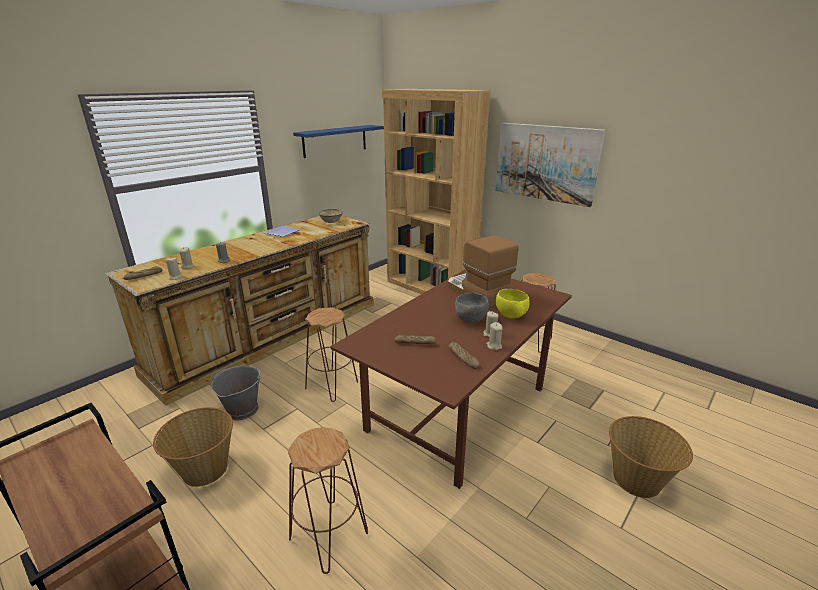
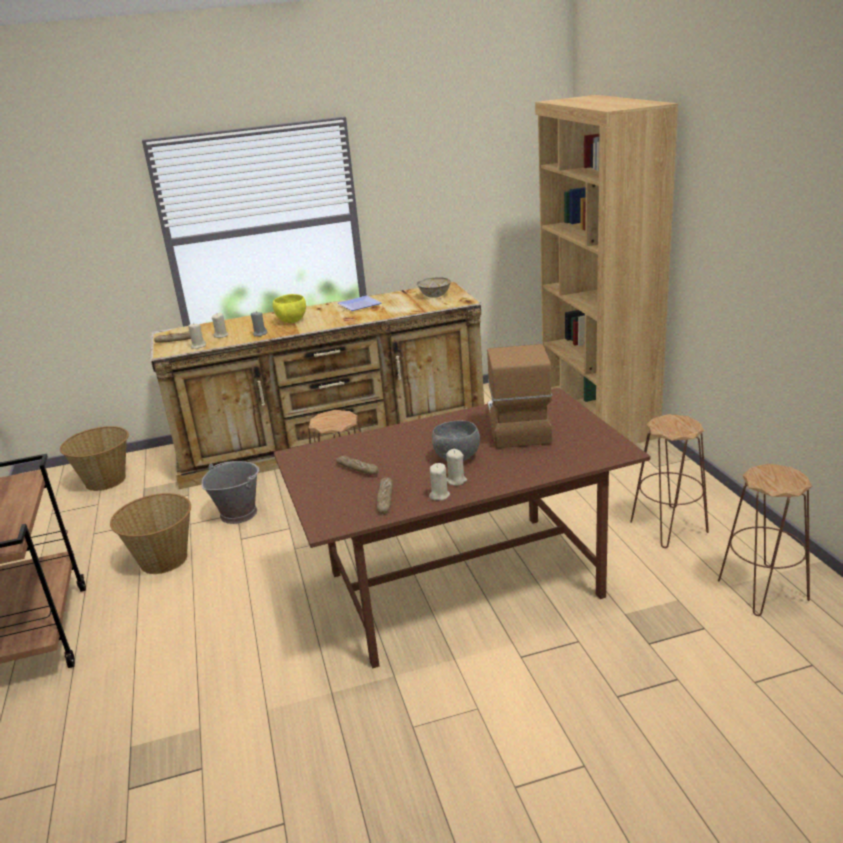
camera: 35 degrees right, 0 degrees up
(328, 535) = (210, 657): brown stool -> brown stool (762, 589)
(335, 140) = (474, 177): blue shelf -> none
(510, 315) = (515, 464): yellow bowl -> yellow bowl (291, 321)
(545, 163) = (741, 230): picture -> none
(637, 480) = (607, 750): basket -> basket (106, 481)

